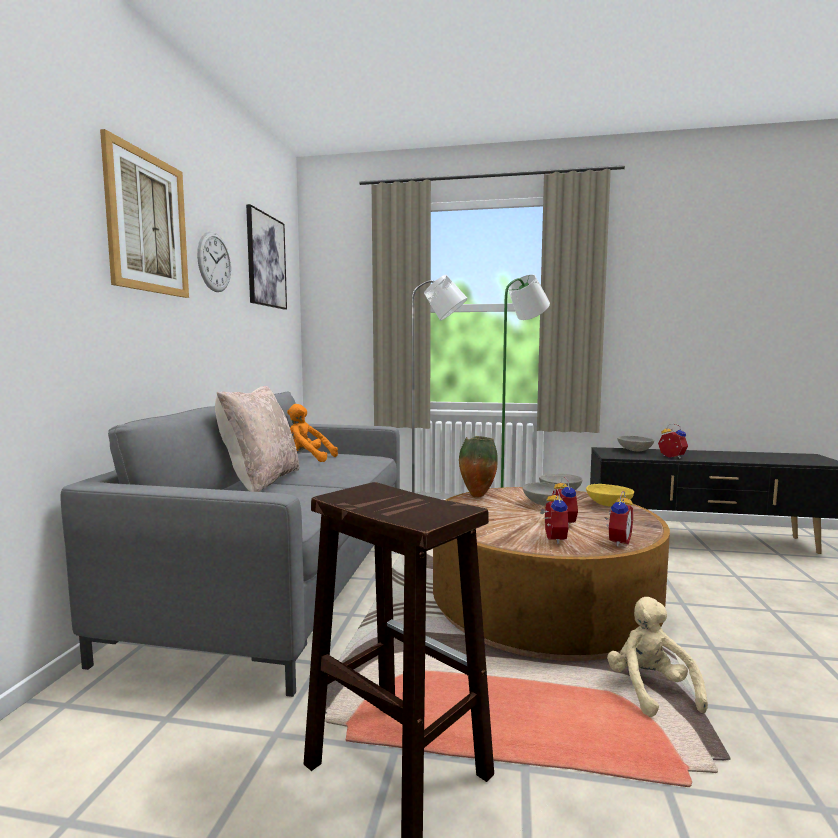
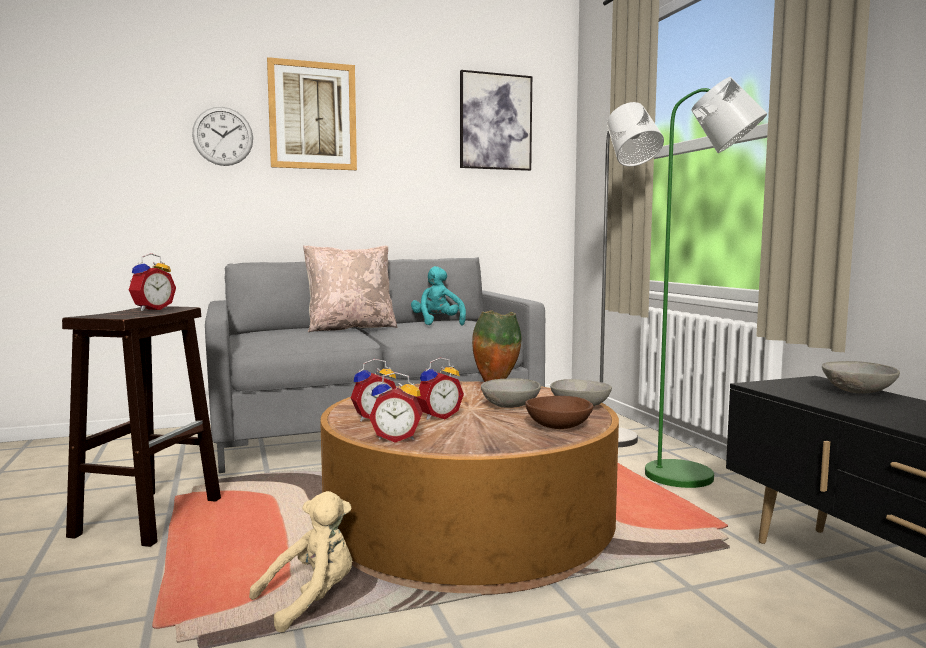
camera: 60 degrees right, 0 degrees up
(214, 262) = (401, 135): wall clock -> wall clock (223, 136)
(306, 459) = (437, 323): orange plush toy -> turquoise plush toy
(608, 505) = (558, 427): yellow bowl -> brown bowl
(670, 457) = (857, 409): alarm clock -> alarm clock (151, 309)

